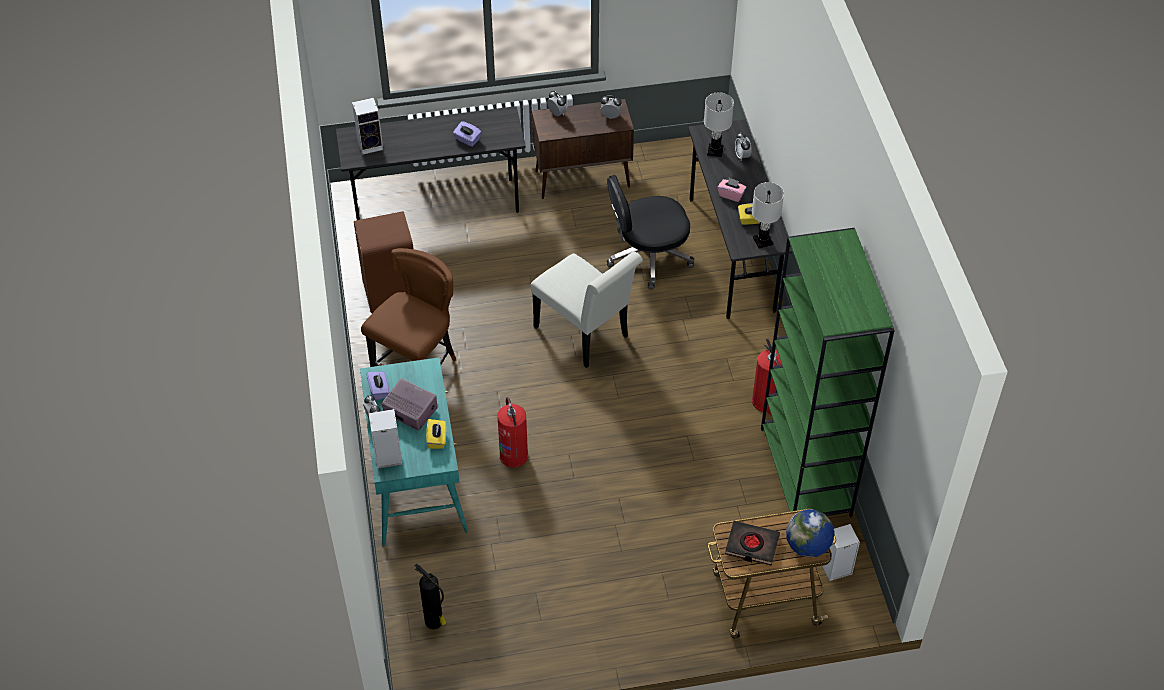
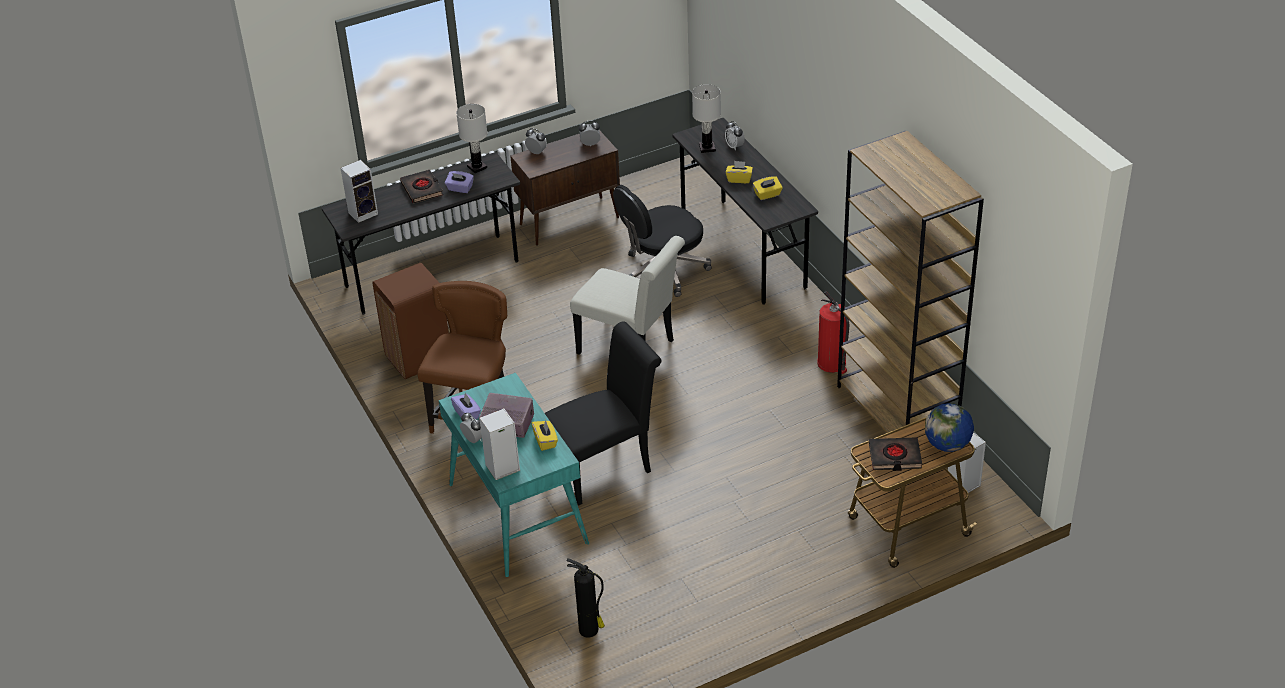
camera: 15 degrees left, 10 degrees down
(433, 132) = (422, 189): none -> black book
(513, 454) = (605, 466): fire extinguisher -> black chair
(731, 195) = (739, 179): pink tissue box -> yellow tissue box
(762, 241) = (786, 209): white table lamp -> white table lamp (476, 167)
(806, 472) = (897, 412): green bookcase -> brown bookcase

